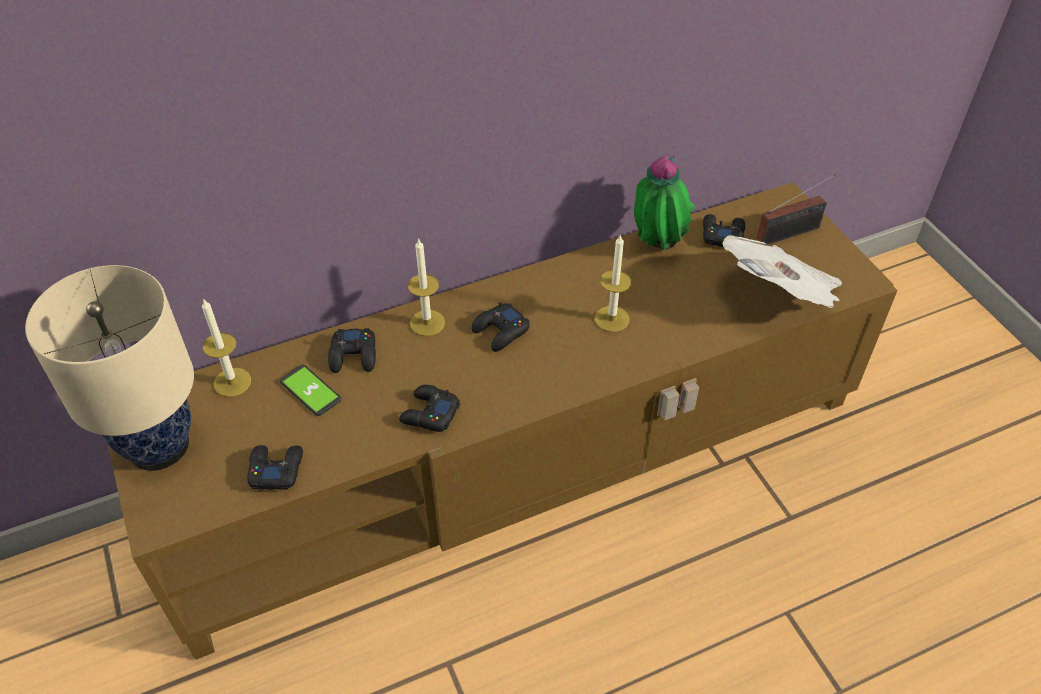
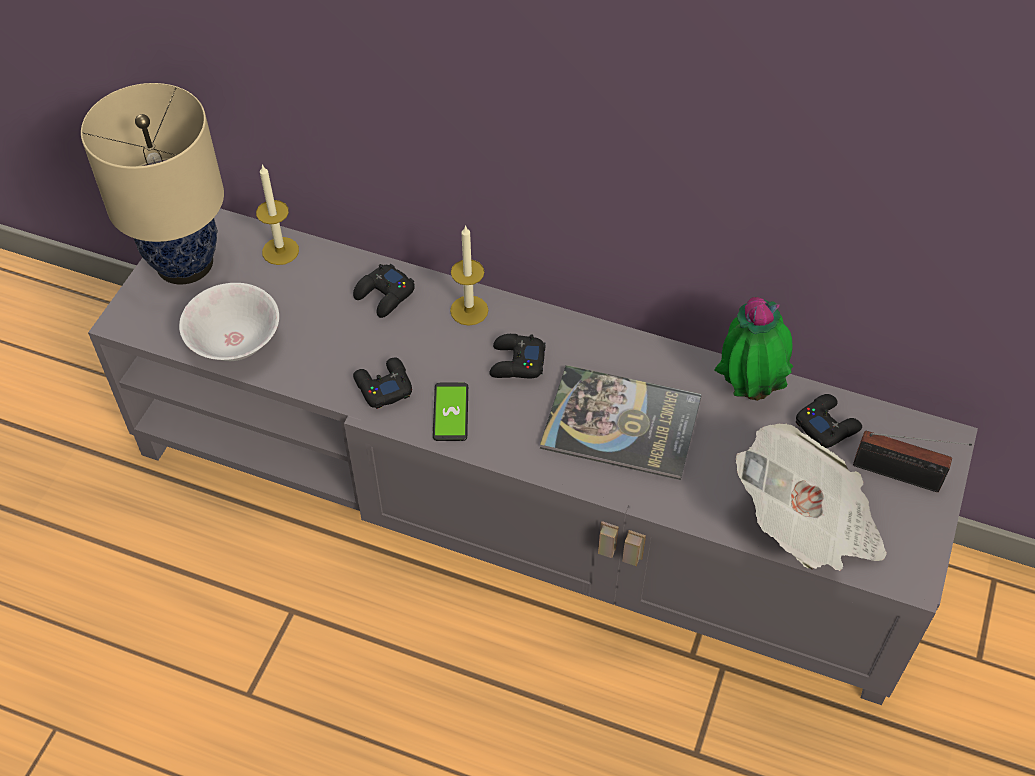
camera: 45 degrees right, 5 degrees up
(276, 469) = (235, 342): black game controller -> white bowl
(310, 391) = (323, 300): phone -> phone (450, 412)
(521, 459) = (524, 503): brown tv stand -> grey tv stand
(611, 319) = (621, 423): candle -> book

